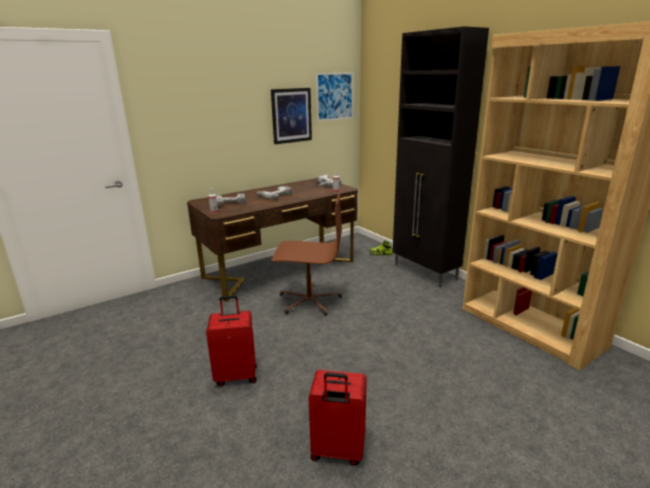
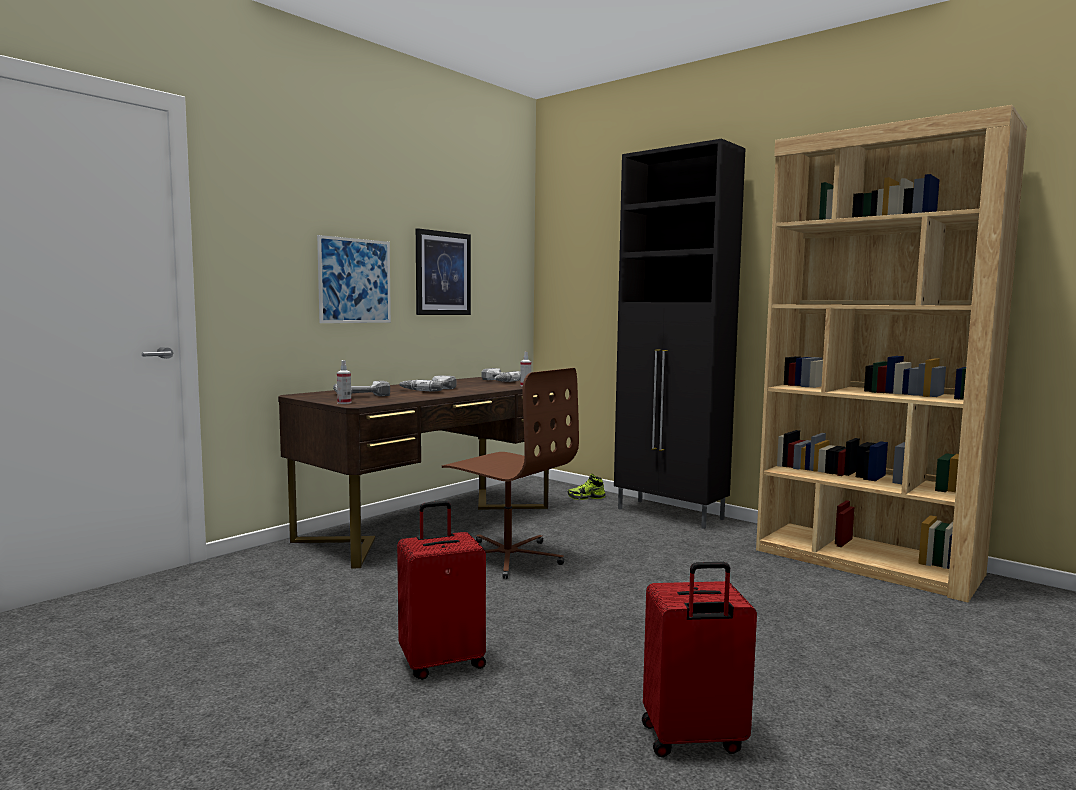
camera: 15 degrees left, 15 degrees down
(309, 300) = (507, 557): brown office chair -> brown office chair turned 45 degrees clockwise
(334, 96) = (502, 253): picture -> picture (355, 281)

